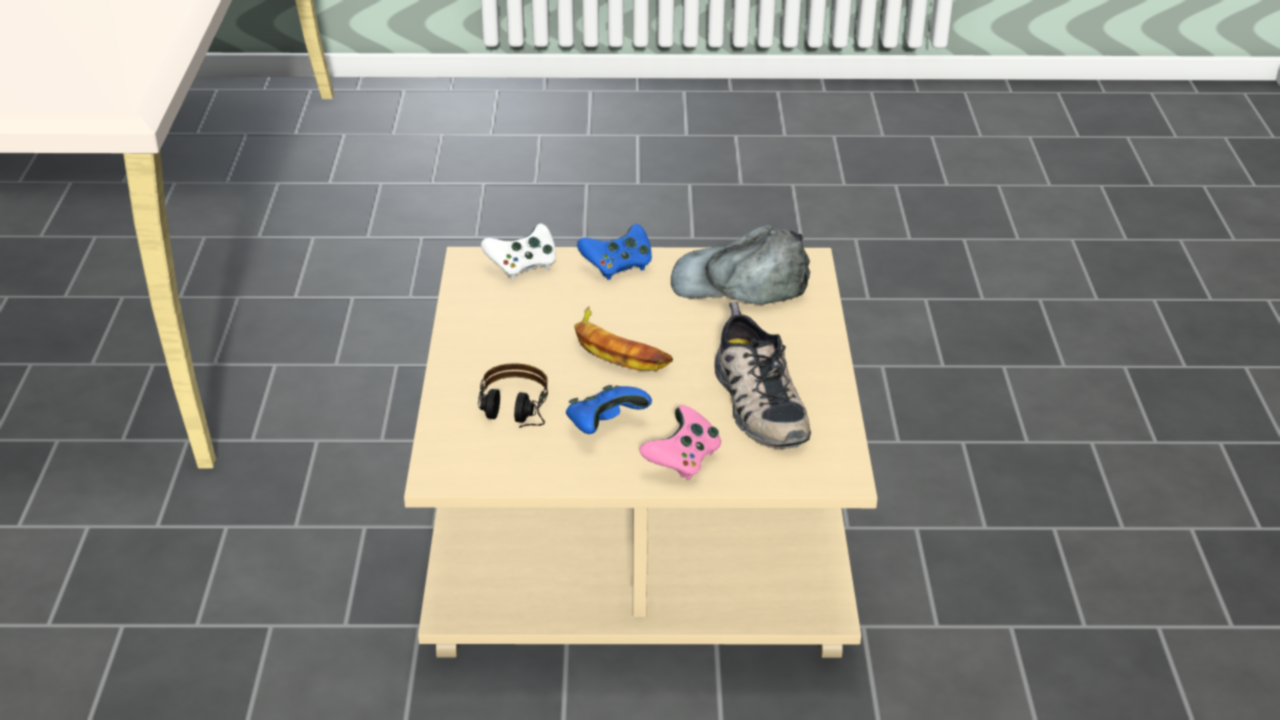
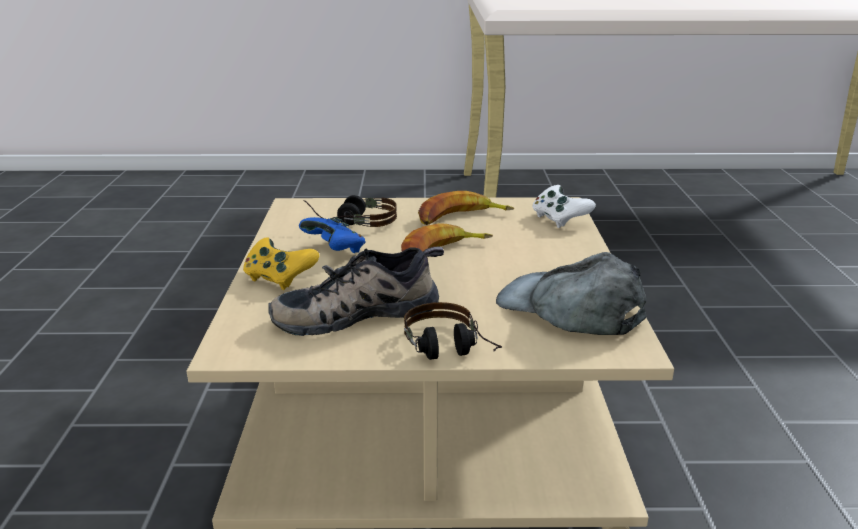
camera: 90 degrees right, 10 degrees down
(510, 333) = (461, 218): none -> banana
(617, 267) = (574, 253): blue game controller -> none
(682, 460) = (279, 278): pink game controller -> yellow game controller
(741, 282) = (569, 309): grey cap -> grey cap turned 60 degrees counterclockwise
(825, 348) = (451, 352): none -> headphones

